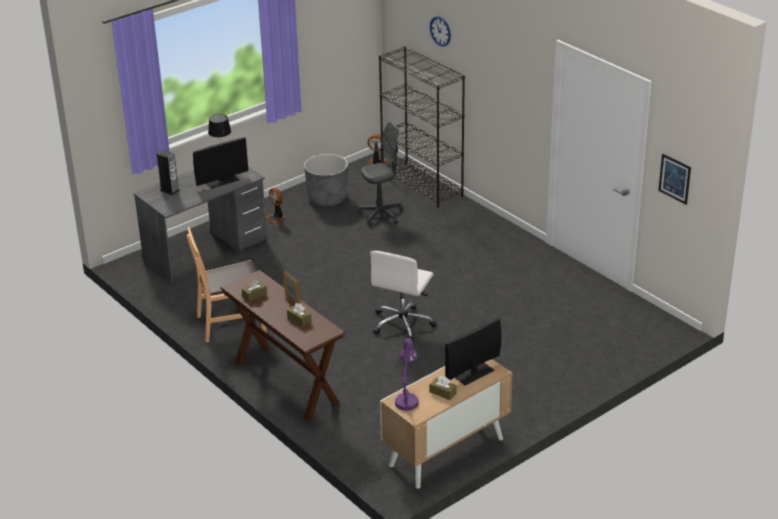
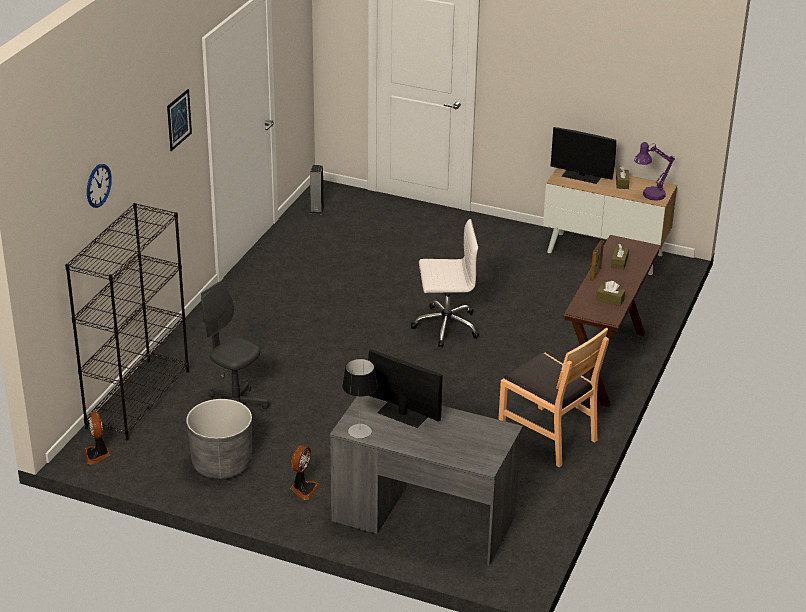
camera: 120 degrees left, 0 degrees up
(170, 190) = (461, 448): speaker -> speaker (317, 209)
(674, 178) = (292, 59): picture -> picture (179, 119)

